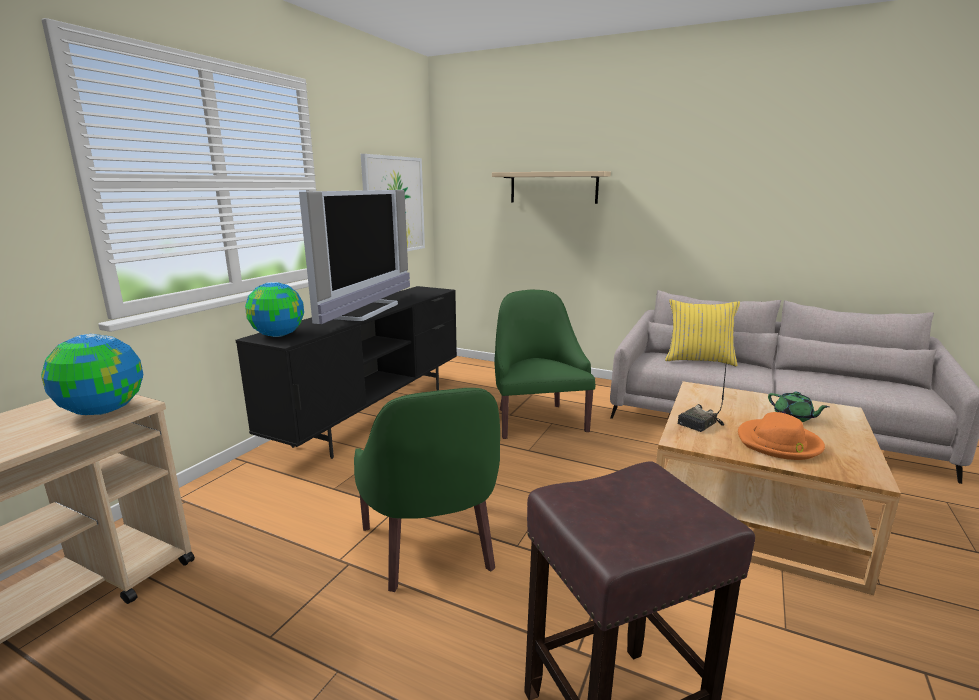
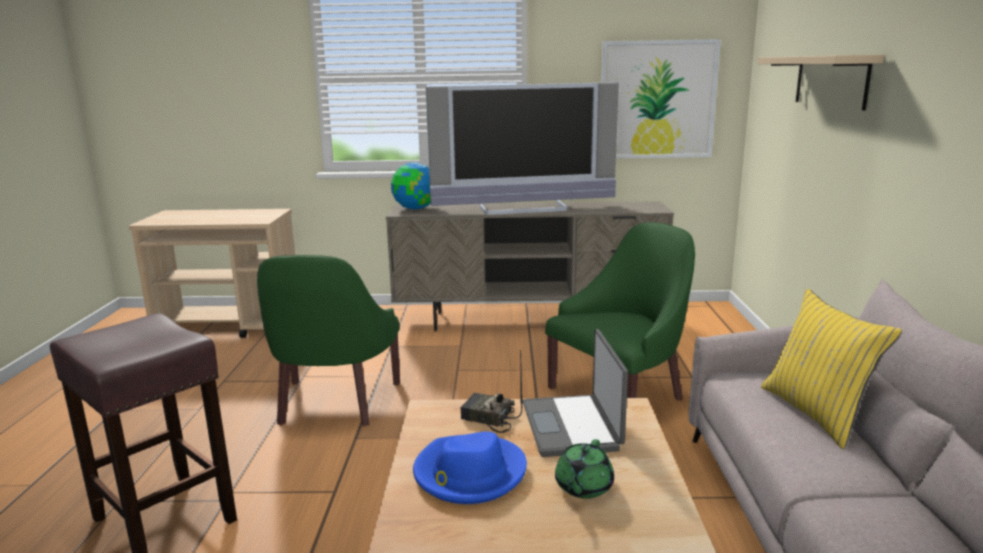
camera: 65 degrees right, 0 degrees up
(103, 411) = (250, 219): globe -> none
(375, 414) = (529, 321): black tv stand -> beige tv stand
(433, 547) = (334, 403): green armchair -> green armchair turned 45 degrees counterclockwise
(717, 405) = (572, 426): none -> laptop
(778, 443) = (469, 473): orange hat -> blue hat

